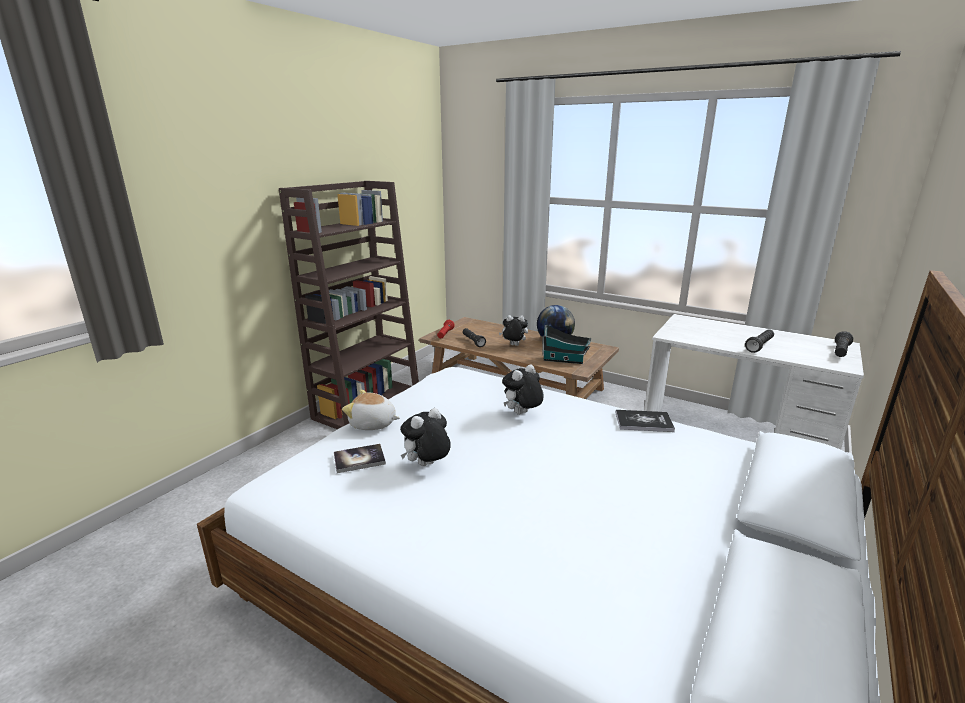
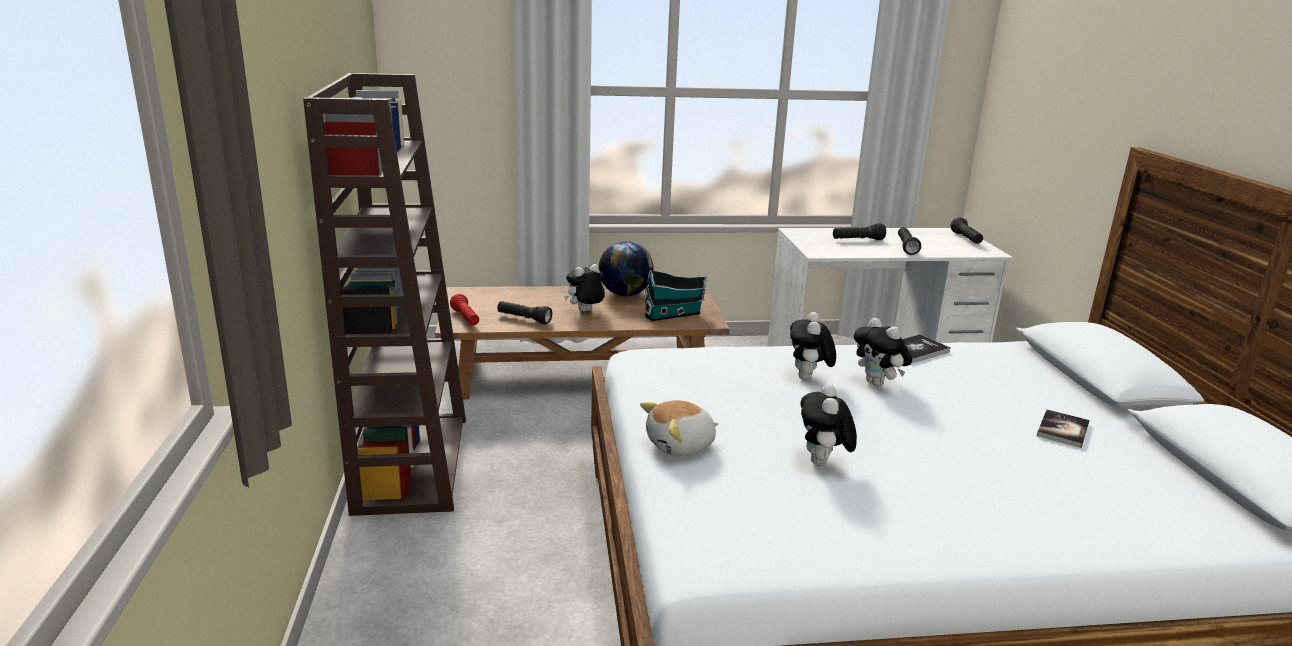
camera: 40 degrees left, 0 degrees up
(359, 459) = (749, 486): book -> book (1062, 430)
(565, 433) = (878, 383): none -> plush toy
(723, 333) = (857, 240): none -> black flashlight

